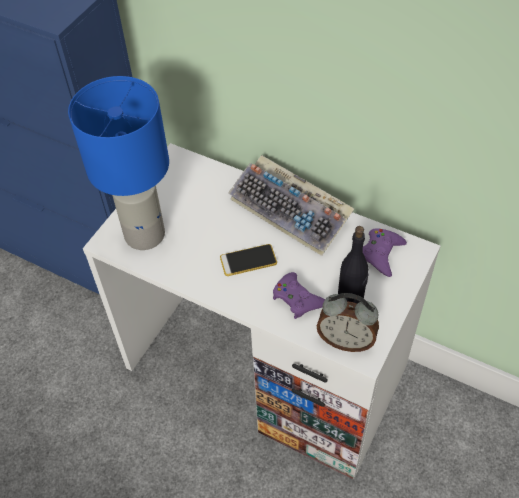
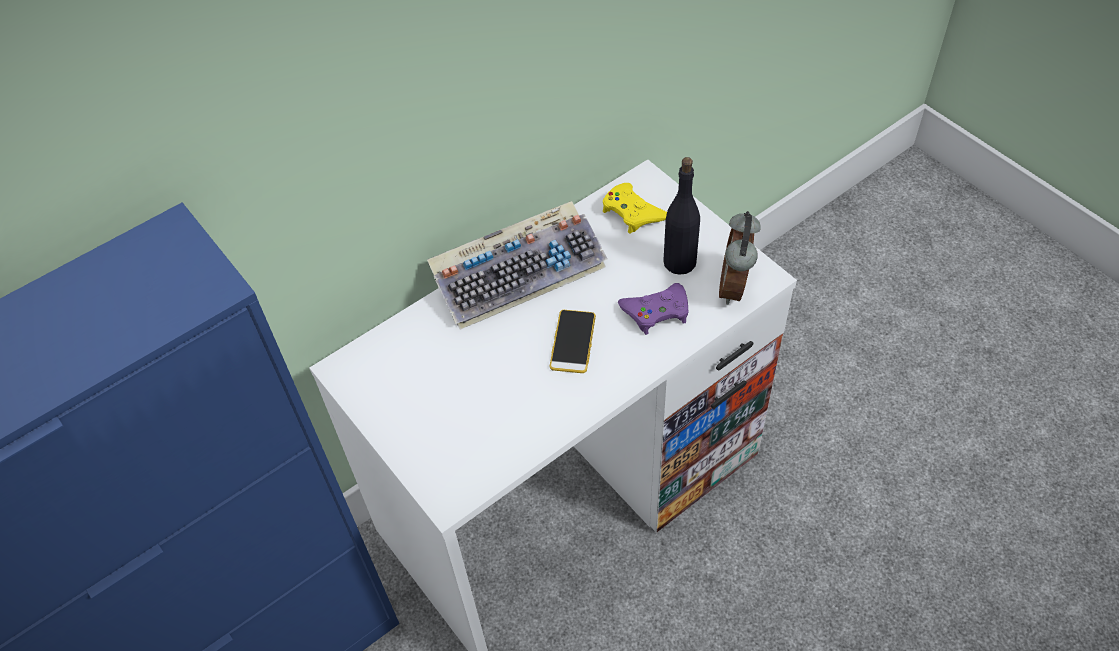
camera: 65 degrees left, 0 degrees up
(146, 234) = (463, 444): blue table lamp -> none
(346, 340) = (735, 287): alarm clock -> alarm clock turned 150 degrees clockwise
(381, 254) = (632, 212): purple game controller -> yellow game controller

